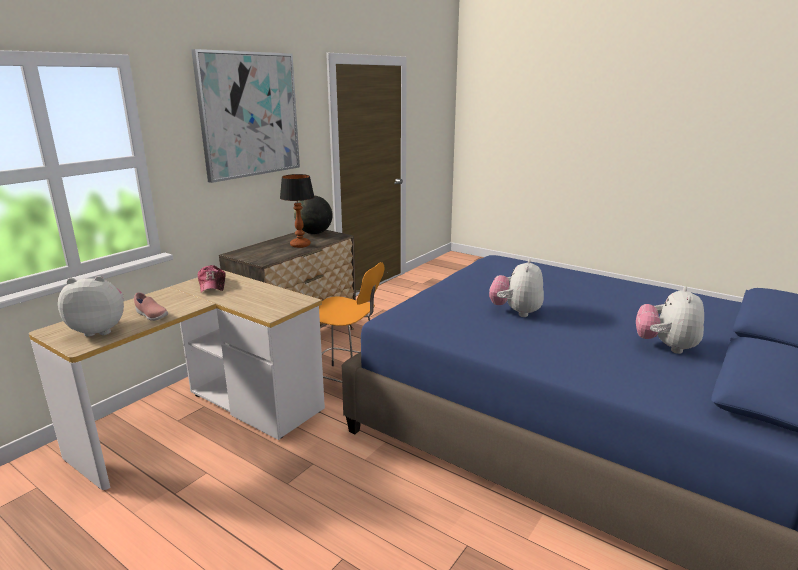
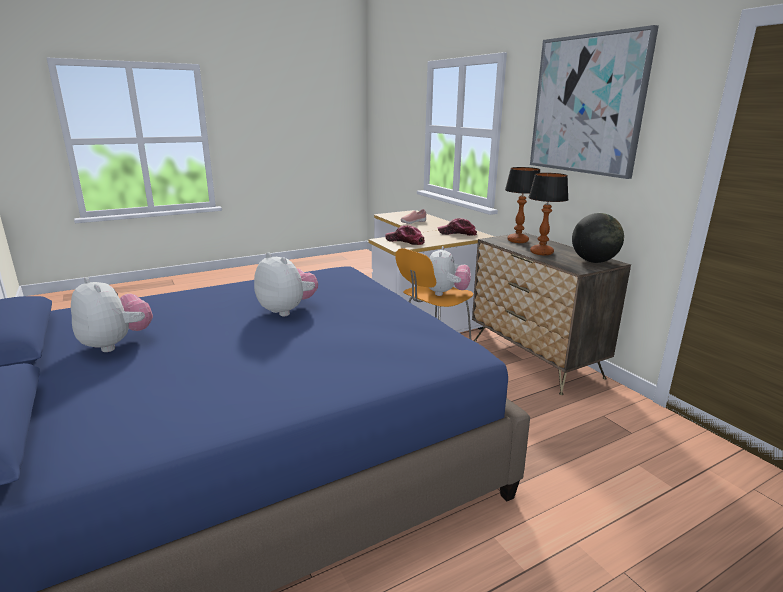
camera: 115 degrees right, 0 degrees up
(100, 330) = (402, 216): plush toy -> plush toy (446, 293)
(261, 253) = (518, 241): none -> table lamp
(270, 302) = (405, 241): none -> cap

